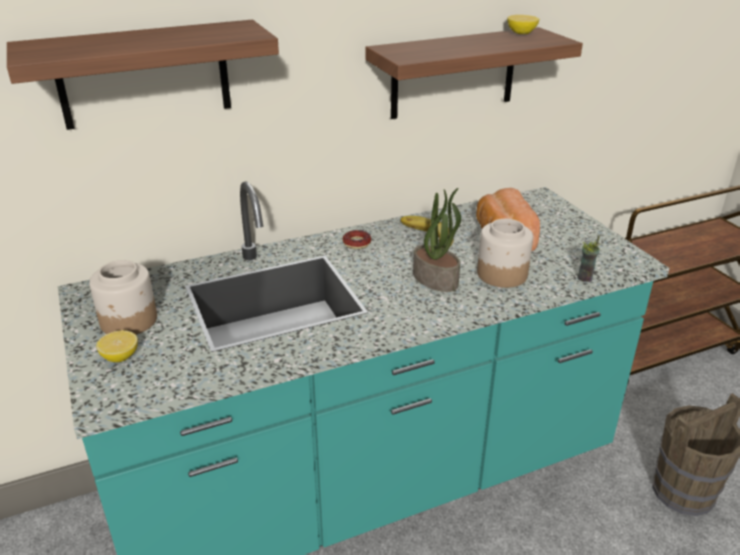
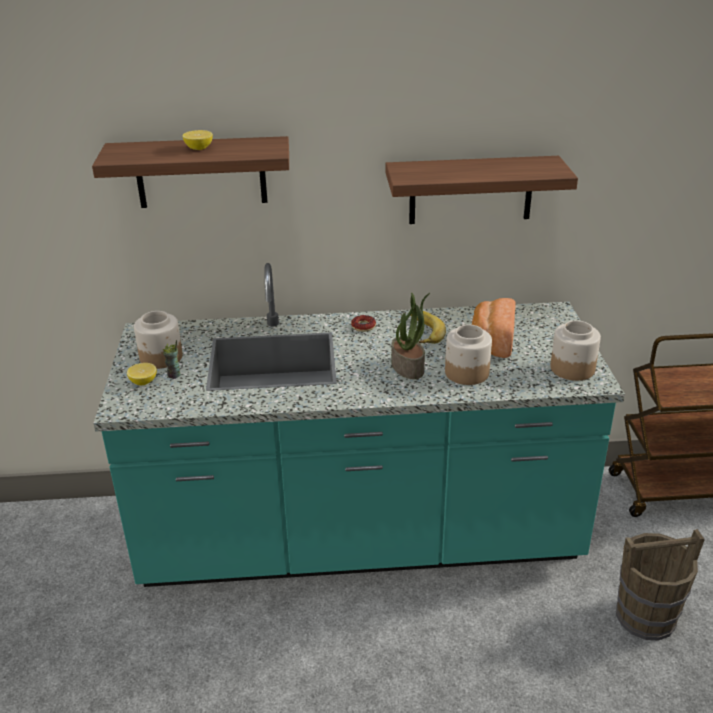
camera: 20 degrees right, 0 degrees up
(521, 33) = (533, 161): lemon -> lemon (199, 148)
(585, 278) = (537, 389): cup -> cup (174, 375)
(601, 251) = (571, 368): none -> jar

